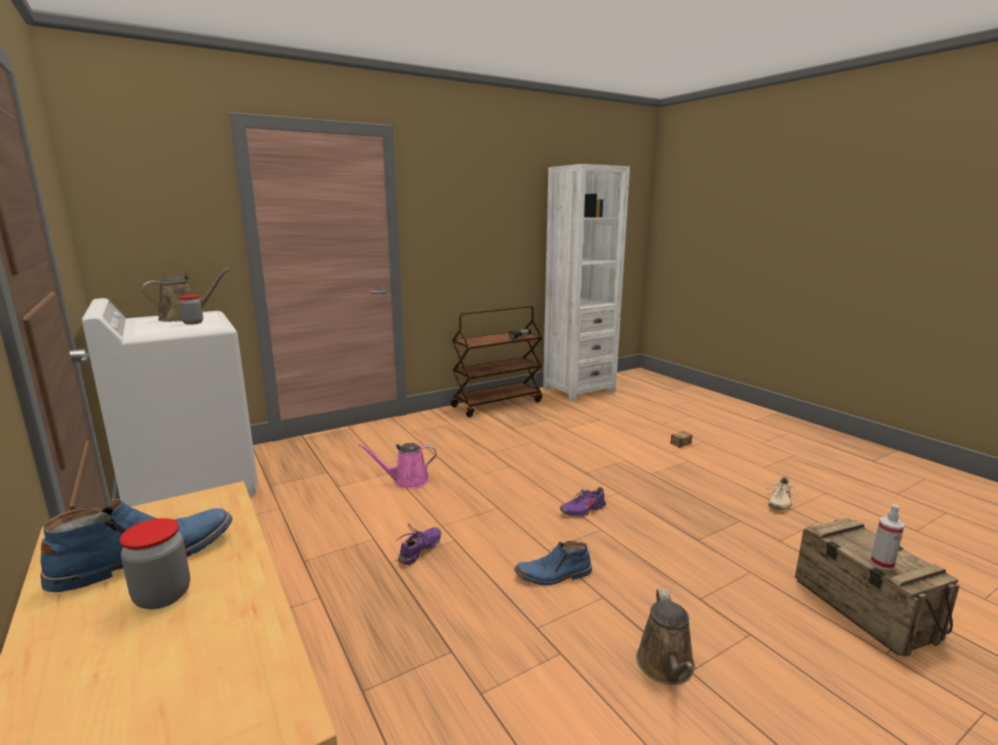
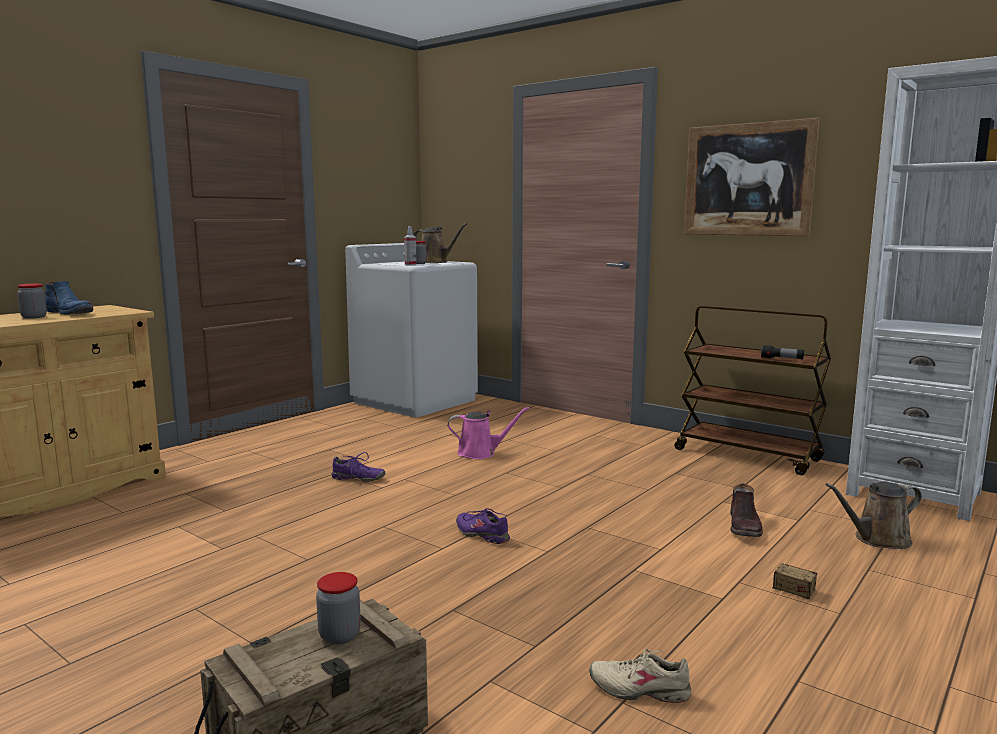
camera: 70 degrees right, 5 degrees down
(407, 481) = (480, 453): pink watering can -> pink watering can turned 120 degrees clockwise
(467, 221) = (748, 180): none -> picture
(553, 575) = (338, 533): blue boot -> none
(603, 433) = (745, 527): none -> brown boot
(666, 667) = (201, 596): brown watering can -> brown watering can (877, 539)
(858, 542) = (339, 635): none -> jar
(882, 563) = (279, 646): spray bottle -> spray bottle (410, 265)

